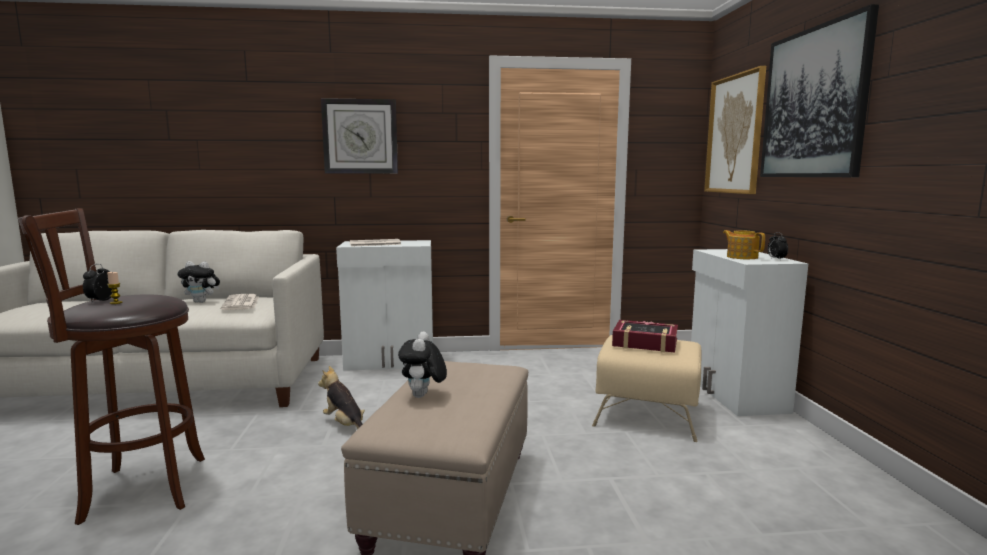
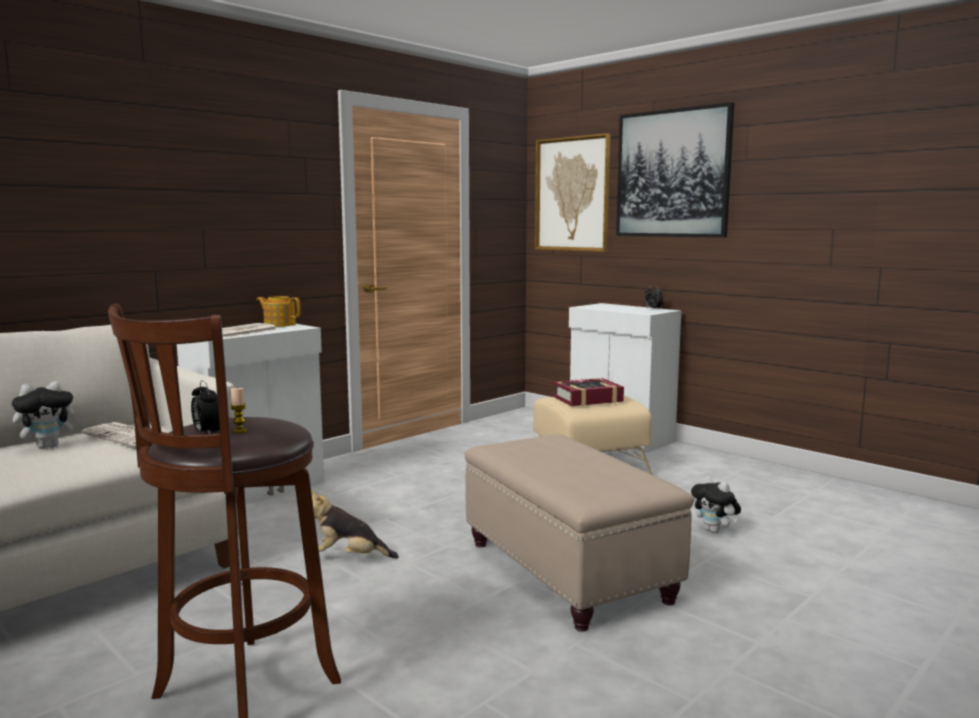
camera: 40 degrees left, 0 degrees up
(360, 136) = (191, 184): wall clock -> none
(423, 396) = (553, 471): plush toy -> plush toy (715, 531)
(741, 257) = (627, 310): teapot -> teapot (279, 324)

